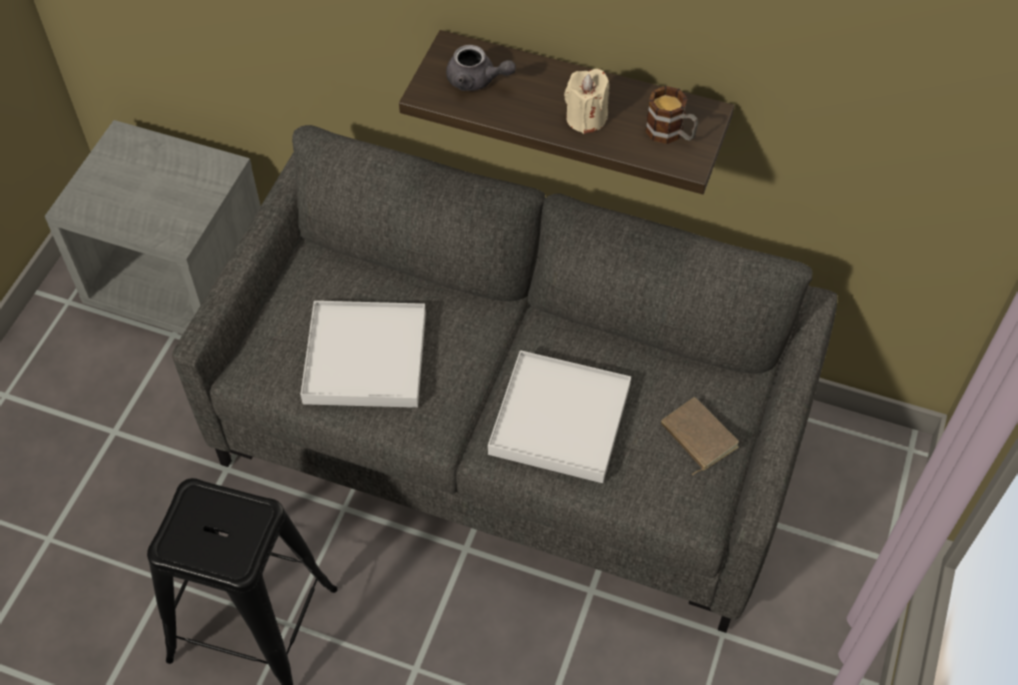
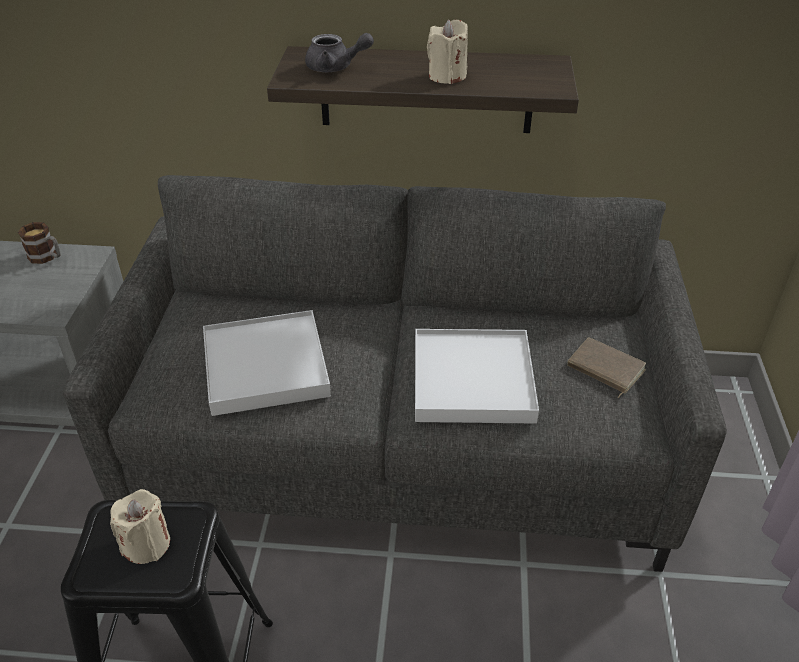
camera: 15 degrees left, 15 degrees down
(220, 529) = (146, 544): none -> beige candle
(671, 134) = (528, 75): mug -> mug (47, 257)

